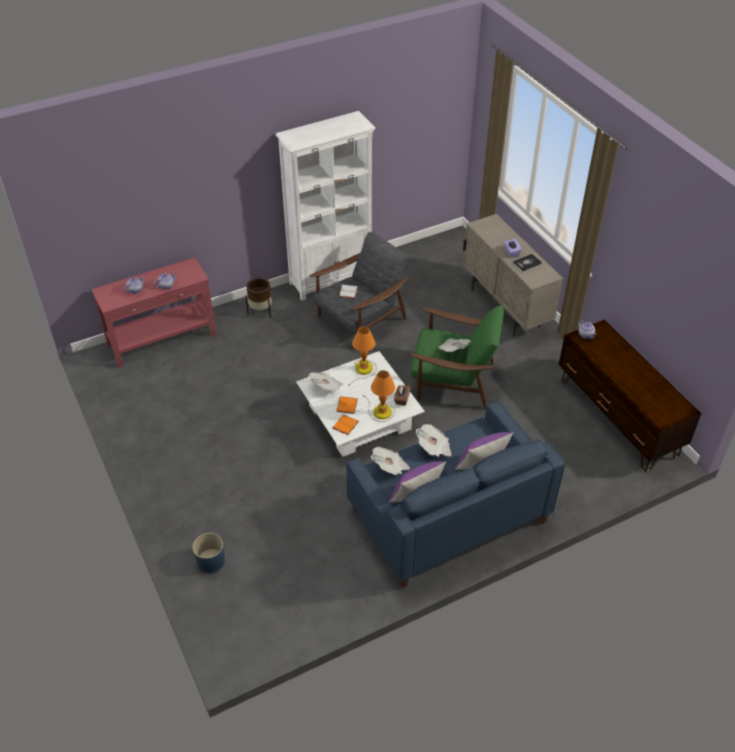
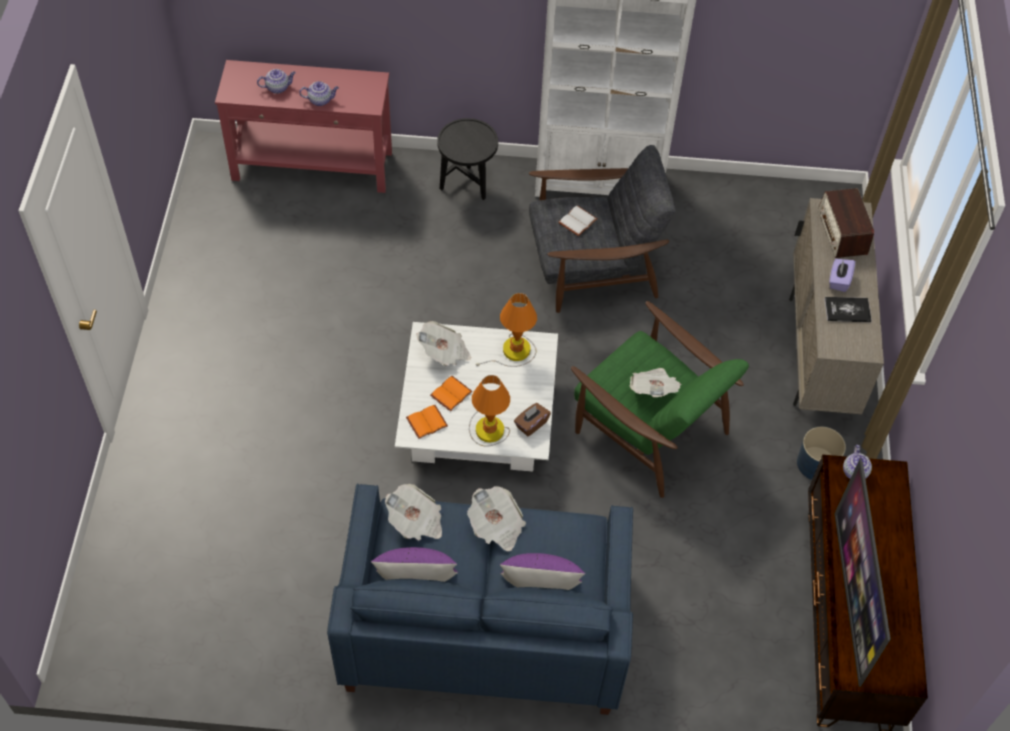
camera: 30 degrees right, 10 degrees up
(211, 560) = (149, 513): blue planter -> blue planter (817, 464)
(261, 312) = (467, 187): brown planter -> black side table
(494, 231) = (842, 232): none -> radio
(631, 389) = (850, 597): none -> television

